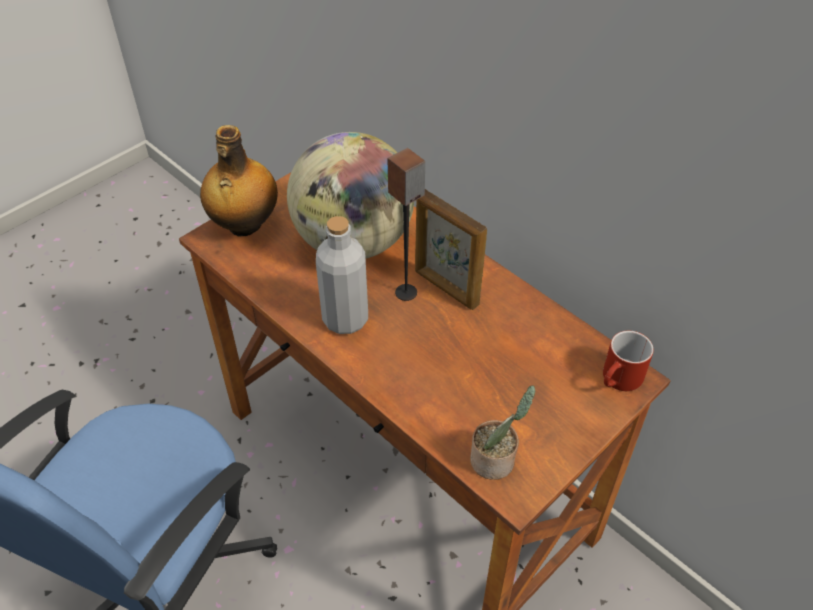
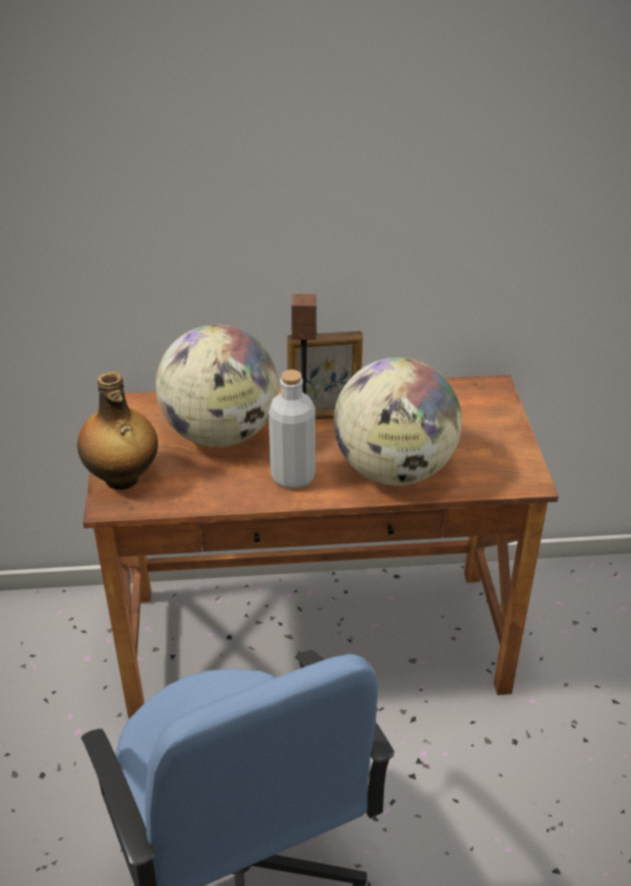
camera: 50 degrees left, 10 degrees down
(423, 380) = (394, 470): none -> globe
(496, 460) = (496, 475): potted plant -> none
(619, 381) = (489, 393): red mug -> none

